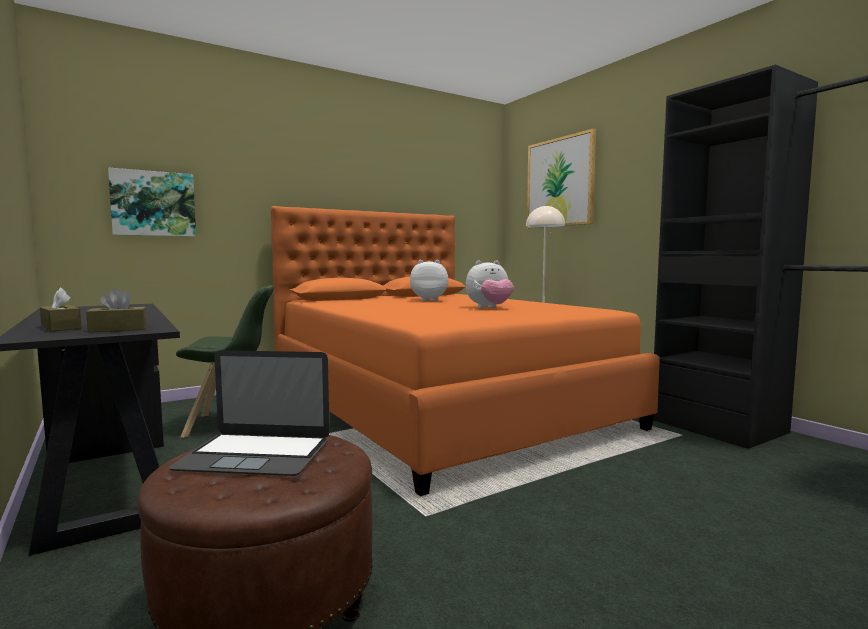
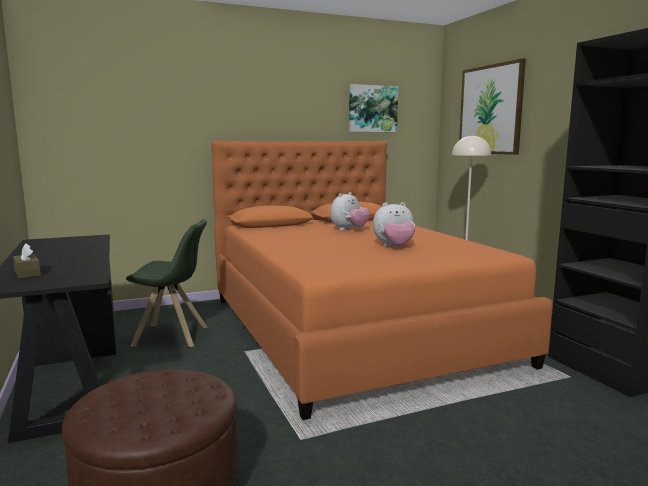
camera: 10 degrees right, 5 degrees up
(118, 329) = (66, 278): brown tissue box -> none
(153, 204) = (112, 143): picture -> picture (372, 109)
(255, 454) = (150, 392): laptop -> none
(429, 300) = (349, 230): plush toy -> plush toy turned 120 degrees clockwise

